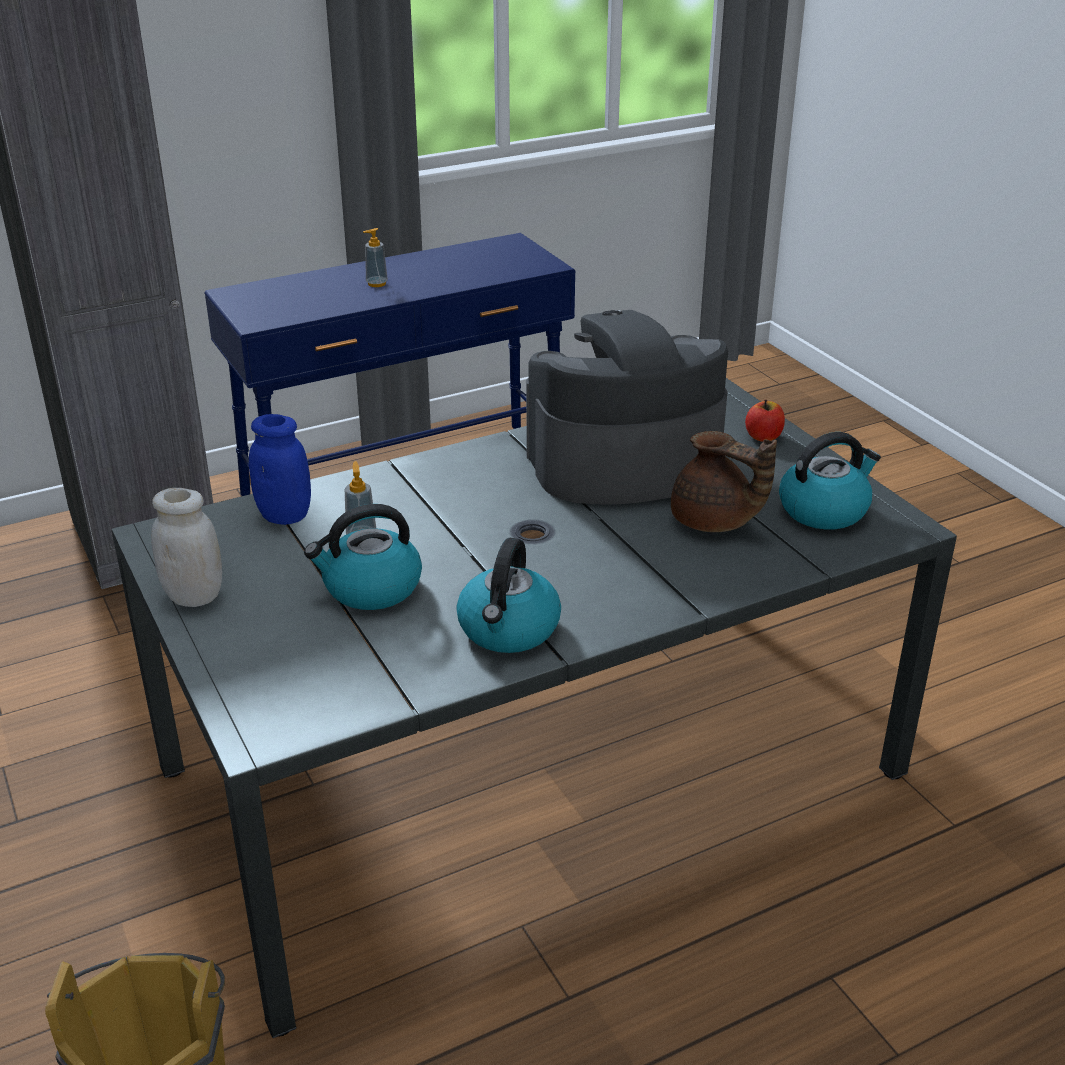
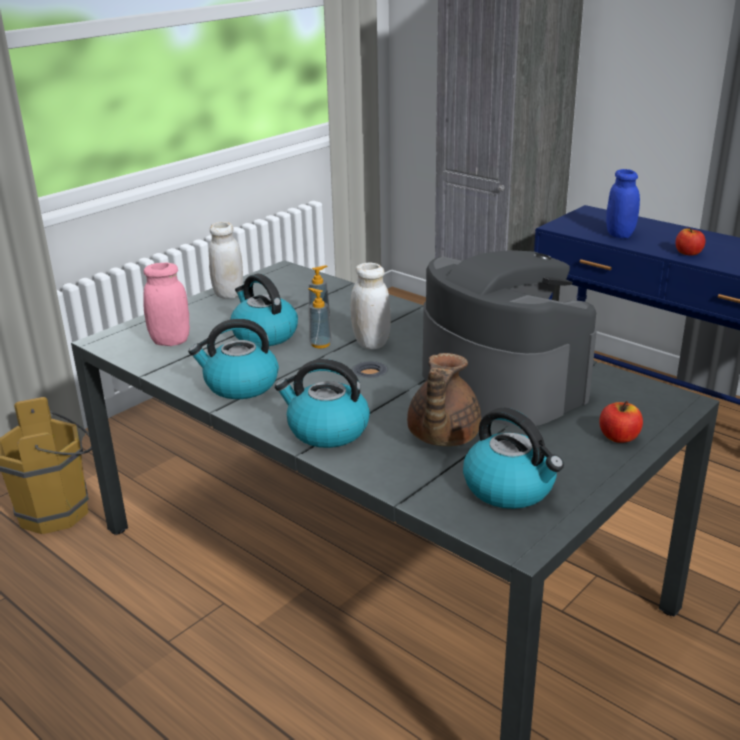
camera: 70 degrees right, 5 degrees down
(285, 516) = (328, 294): blue jar -> blue jar (620, 234)
(320, 671) = (170, 341): none -> pink jar
(376, 284) = (671, 241): soap dispenser -> soap dispenser (320, 344)
(417, 287) = (688, 253): none -> apple
(465, 516) = (371, 343): none -> white jar
(662, 587) = (326, 430): none -> kettle

